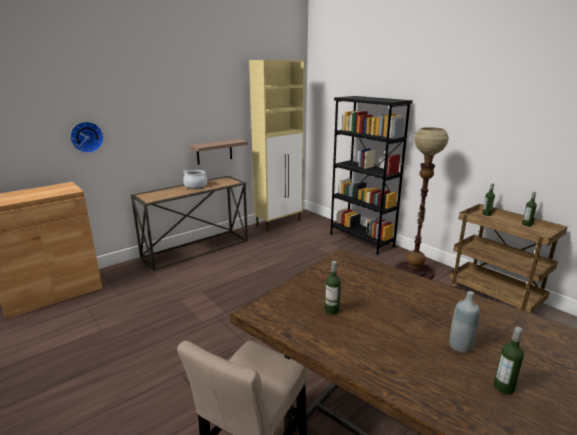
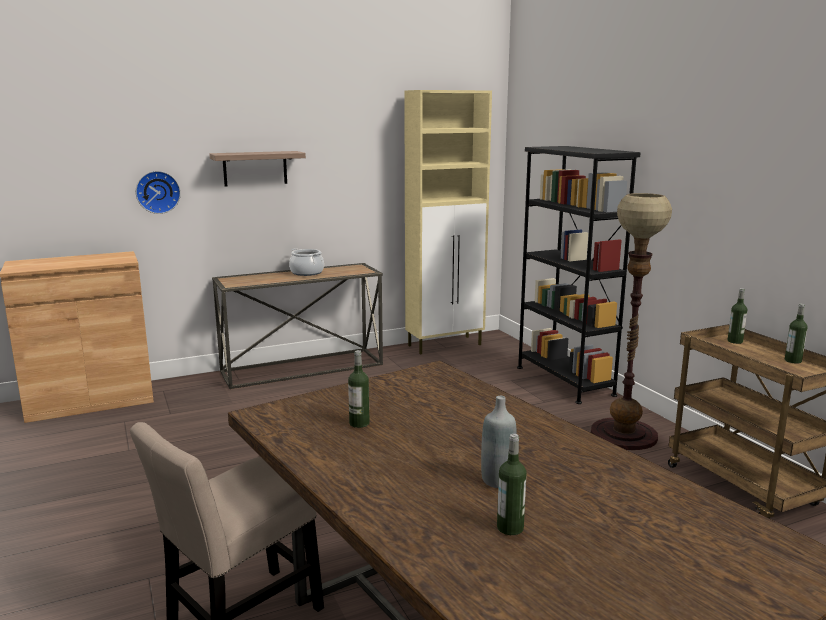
camera: 15 degrees right, 5 degrees down
(214, 151) = (344, 225): shelf -> shelf (255, 168)

